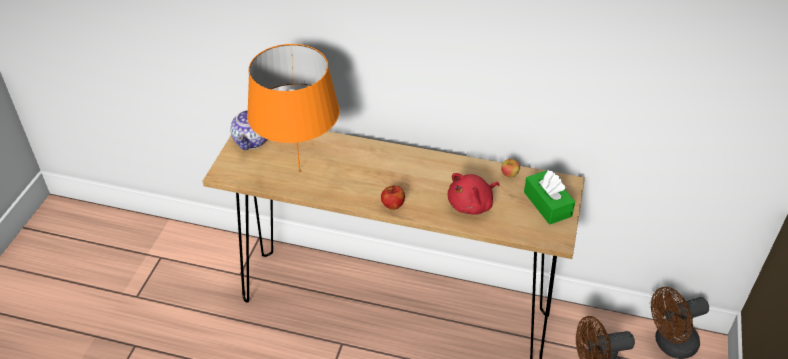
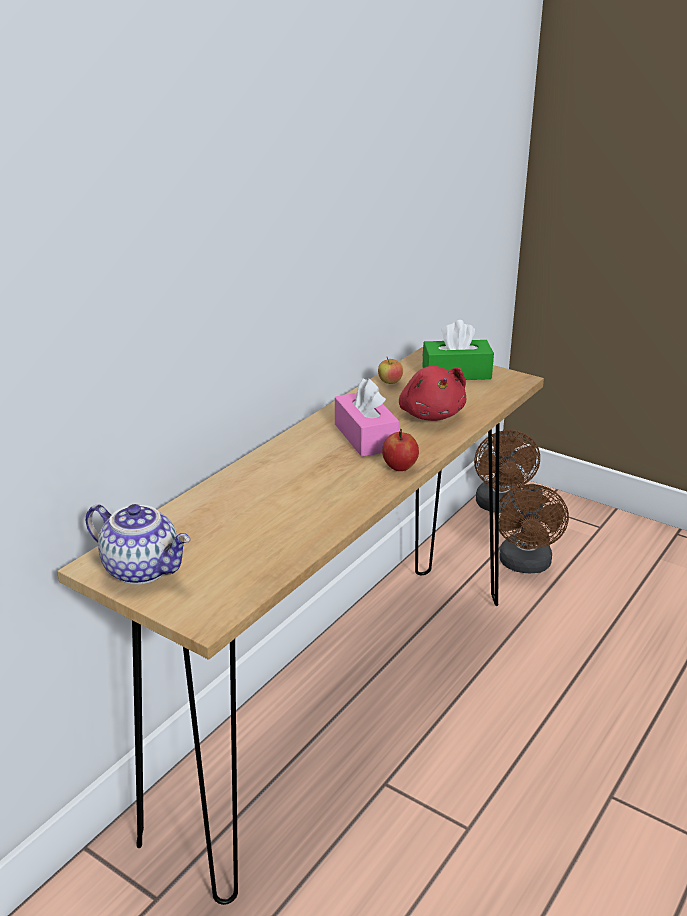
camera: 70 degrees left, 15 degrees down
(300, 172) = (269, 532): orange table lamp -> none
(423, 182) = (365, 437): none -> pink tissue box

